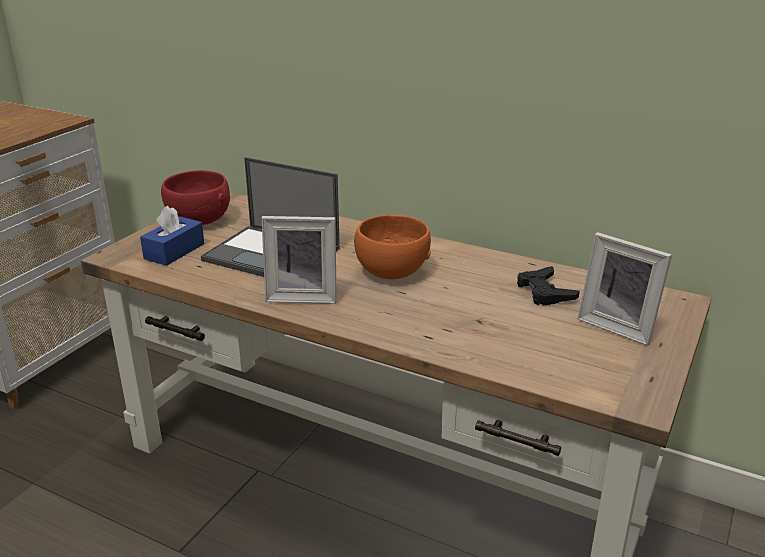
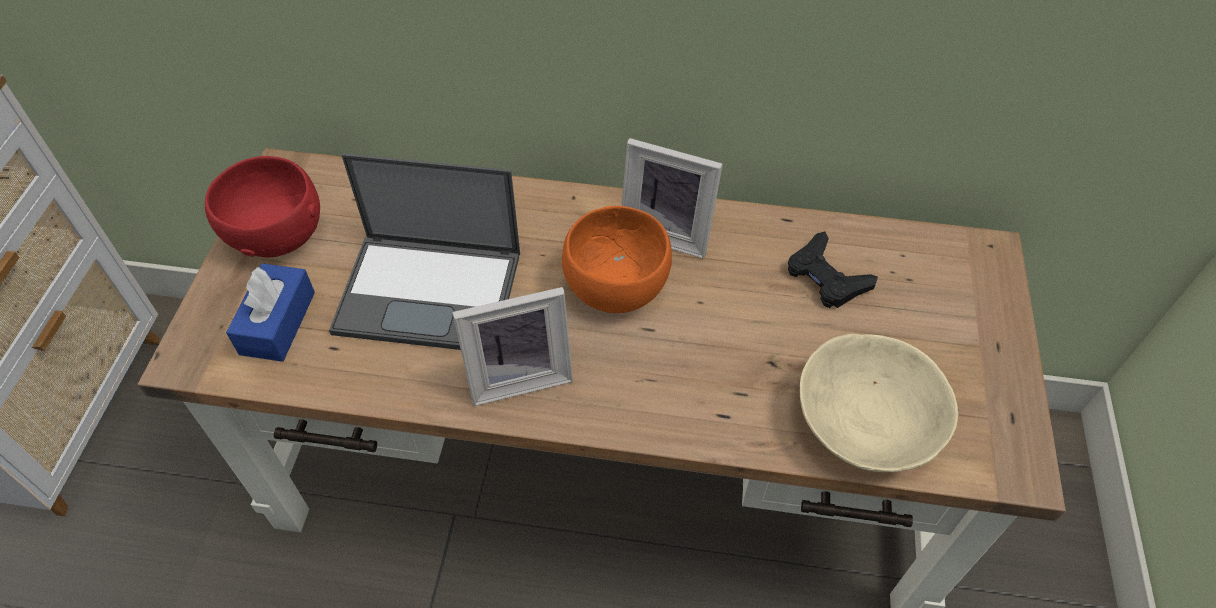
camera: 20 degrees left, 25 degrees up
(531, 359) = (865, 422): none -> beige bowl
(619, 326) = (939, 324): picture frame -> picture frame (667, 232)

